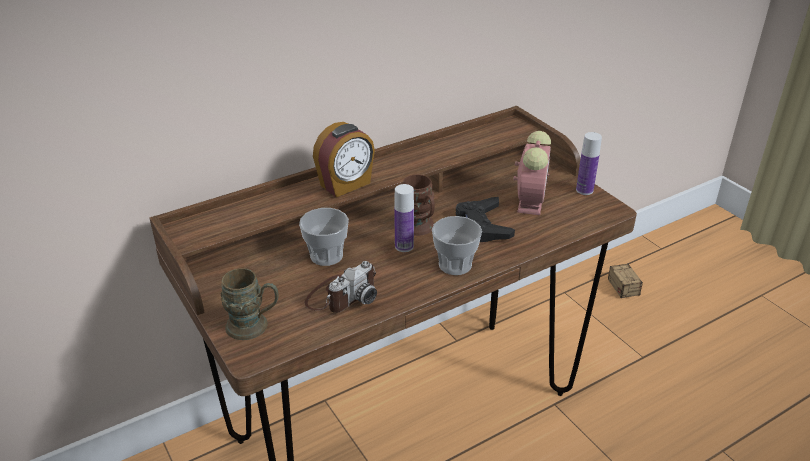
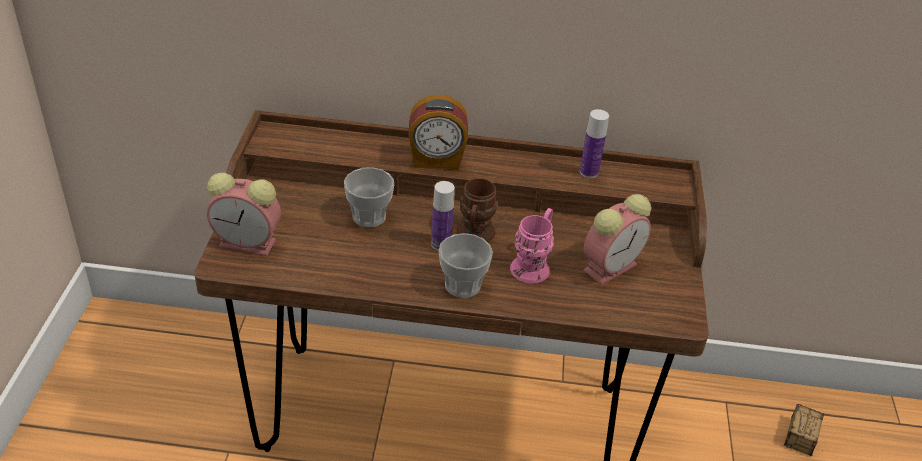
camera: 35 degrees right, 5 degrees up
(254, 326) = (250, 243): brown mug -> alarm clock
(342, 295) = (340, 257): camera -> none
(482, 225) = (533, 264): black game controller -> pink mug
(584, 190) = (681, 286): bottle -> bottle (588, 172)

